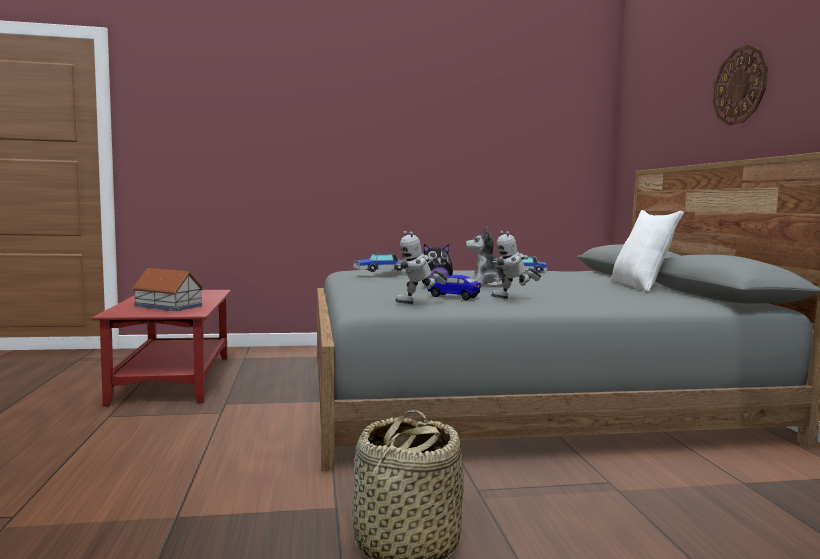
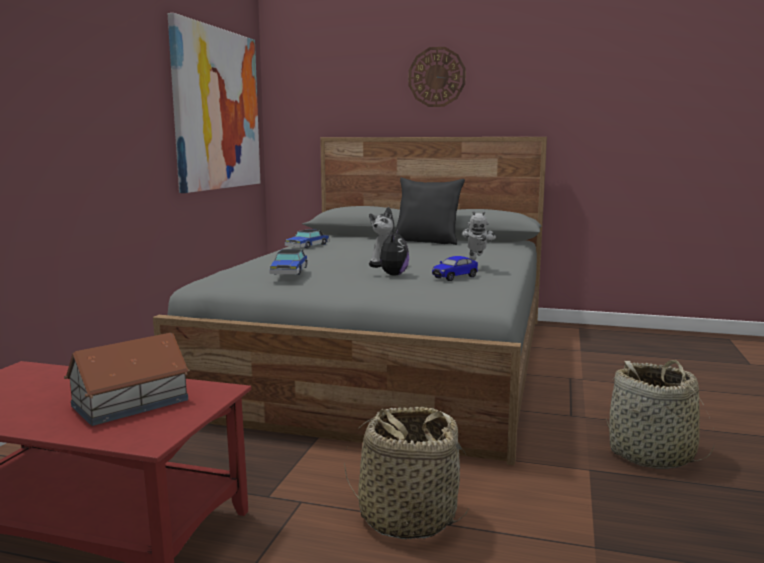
camera: 65 degrees left, 5 degrees up
(209, 443) = (407, 516): none -> basket
(419, 304) = (488, 288): toy robot -> none
(527, 148) = (217, 109): none -> picture
(641, 286) = (427, 241): white pillow -> black pillow

